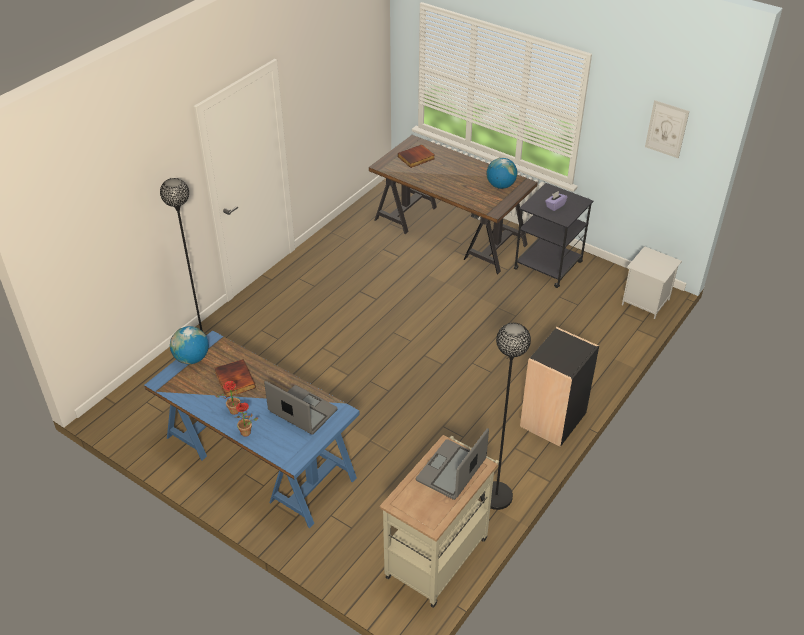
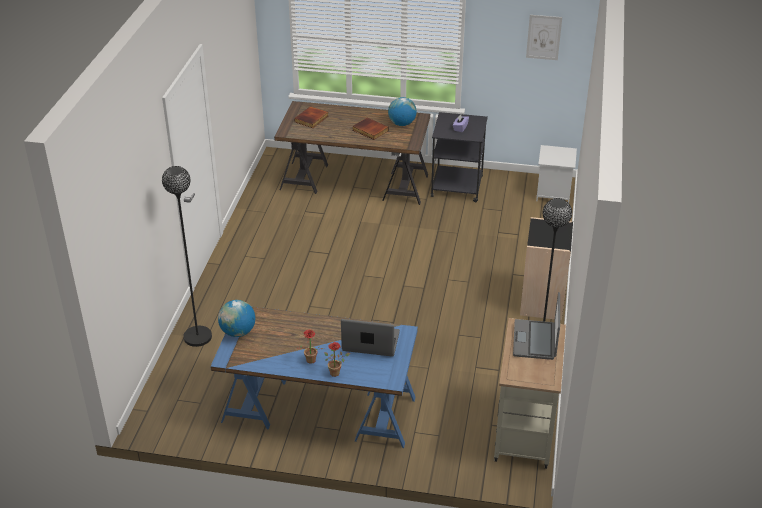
camera: 25 degrees left, 5 degrees down
(234, 380) = (291, 337): book -> book (369, 130)

